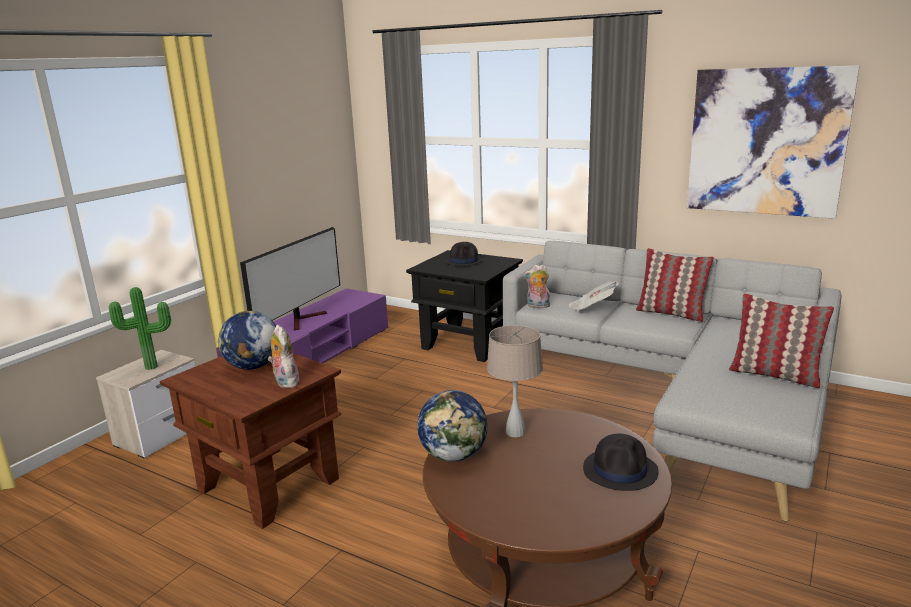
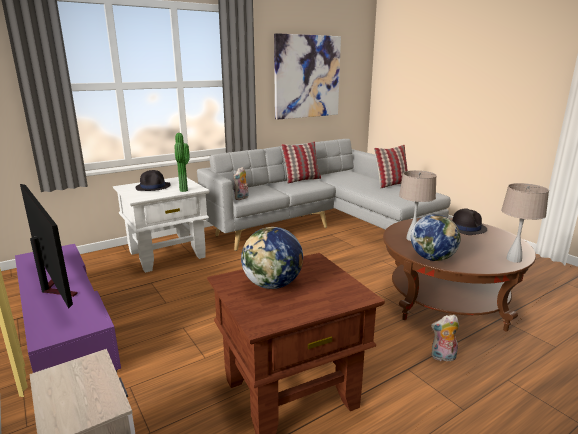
camera: 65 degrees left, 0 degrees up
(151, 368) = (88, 385): potted plant -> potted plant (185, 190)
(285, 382) = (324, 275): plush toy -> plush toy (443, 357)
(468, 343) = (167, 254): black side table -> white side table
(511, 526) = (513, 259): none -> beige table lamp
(592, 308) = (268, 189): newspaper -> none

